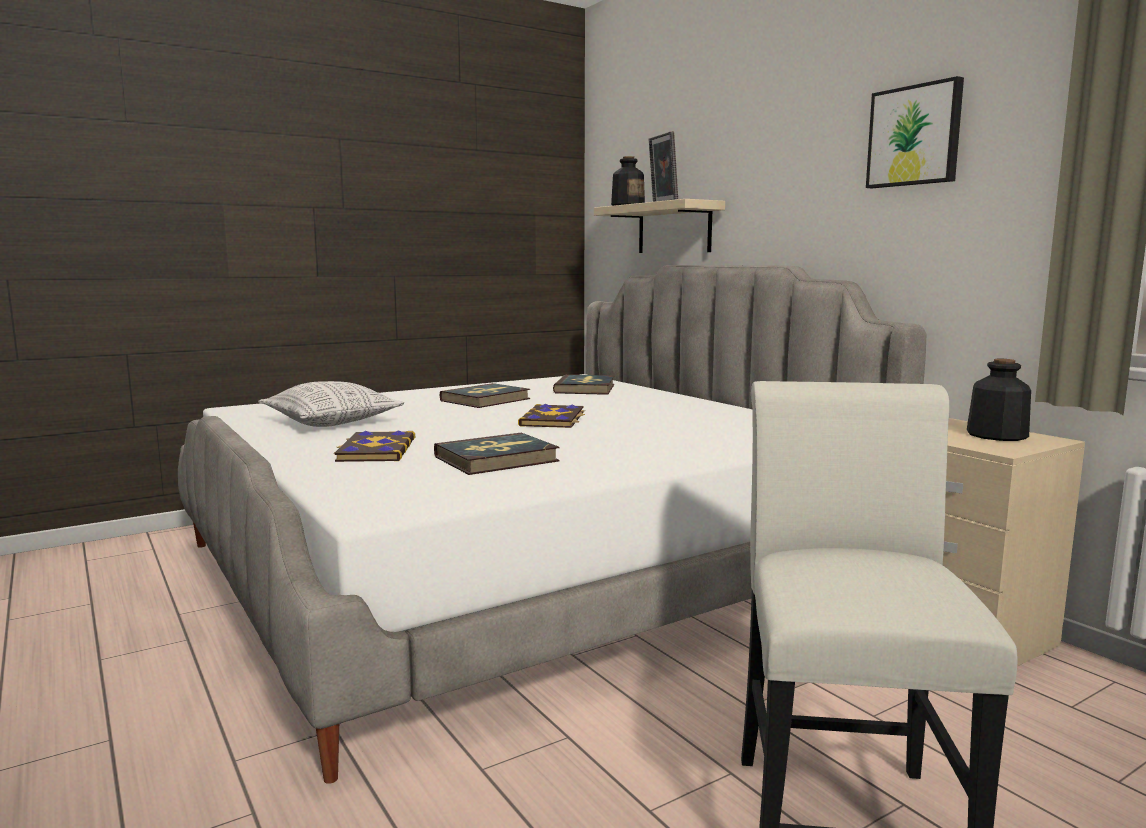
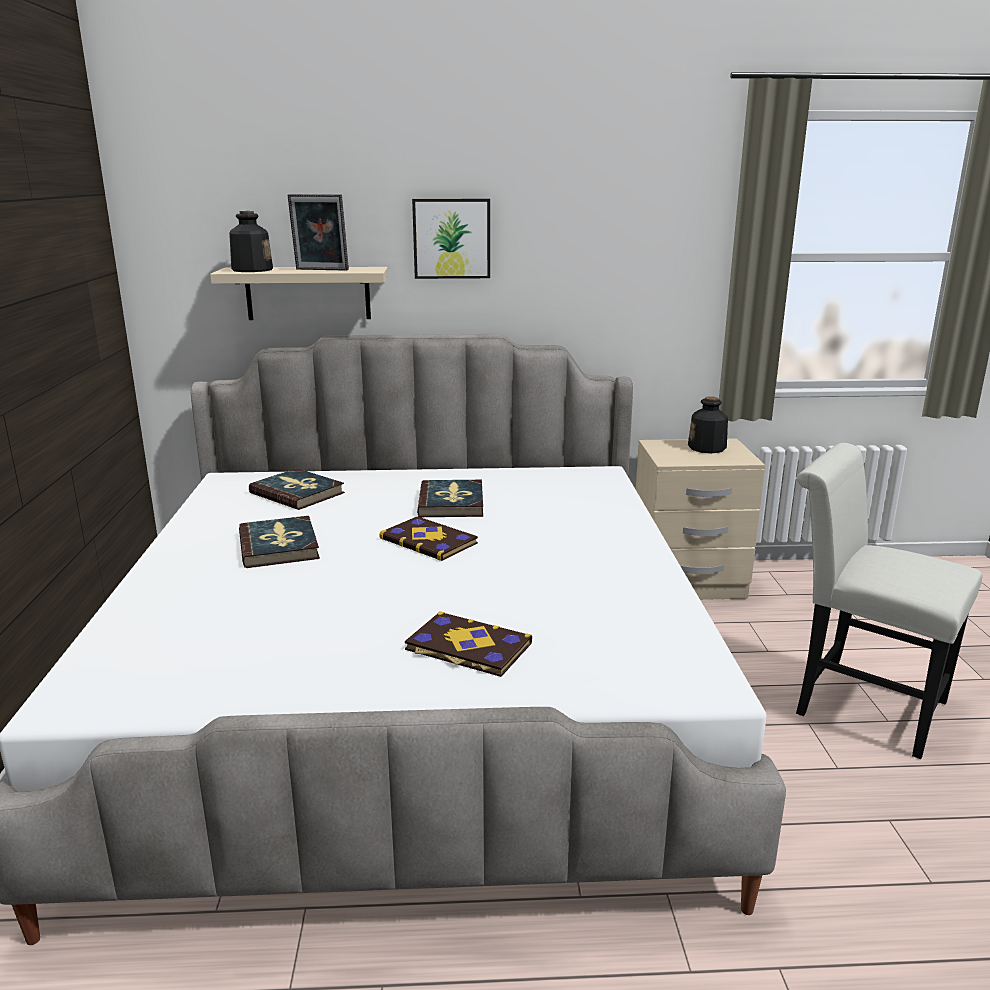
camera: 60 degrees left, 10 degrees up
(332, 422) = (280, 649): pillow -> none
(496, 459) = (568, 599): book -> book (452, 503)
(915, 136) = (602, 227): picture -> picture (451, 238)

